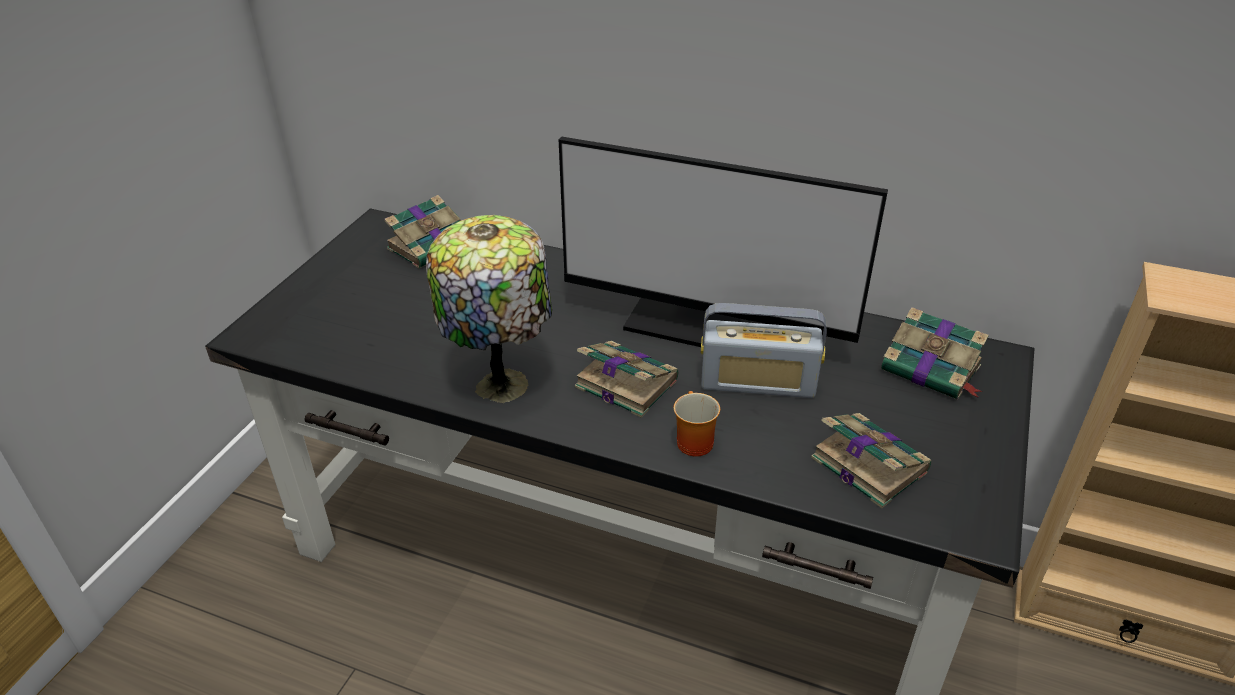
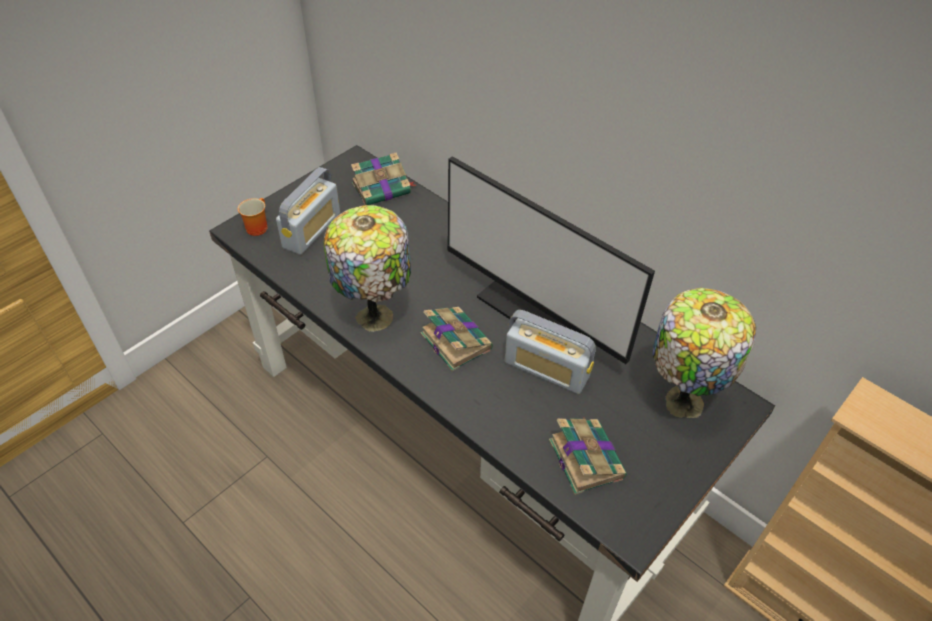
camera: 20 degrees right, 10 degrees up
(359, 311) = (312, 230): none -> radio
(691, 441) = (475, 400): mug -> mug (256, 226)
(932, 369) = (681, 399): book -> table lamp

